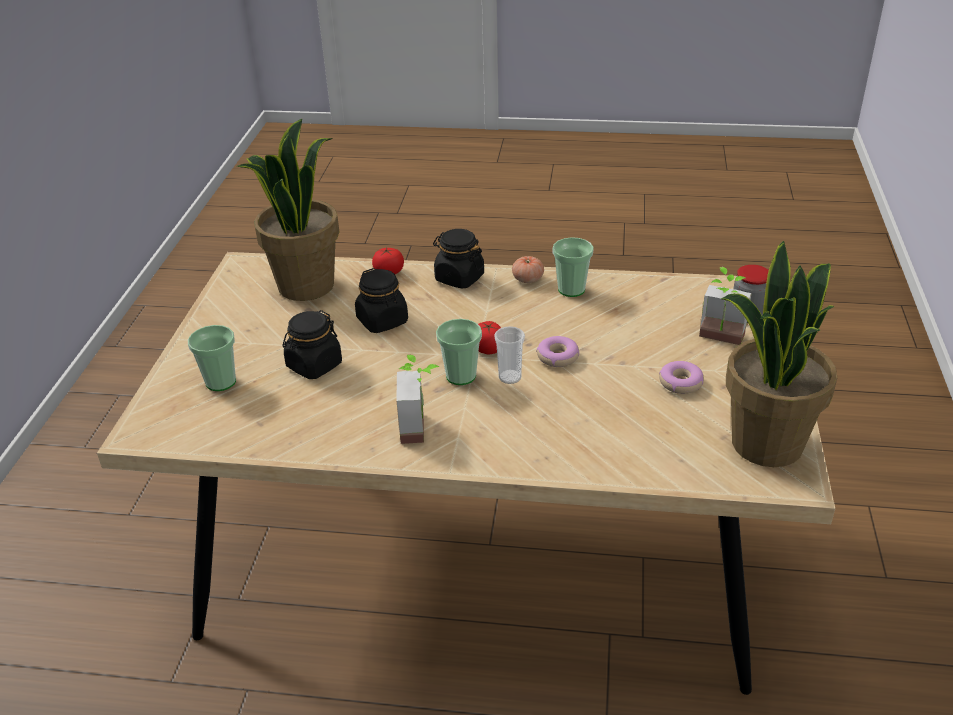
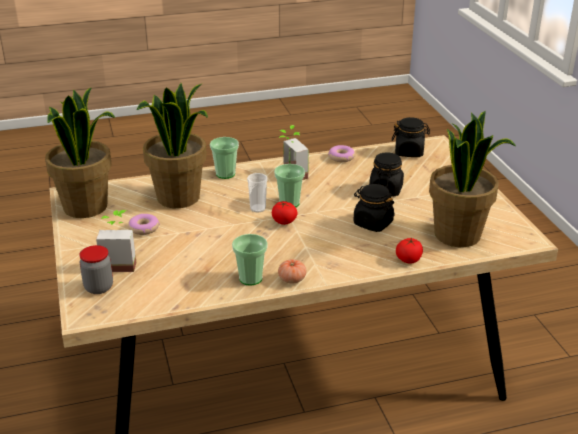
camera: 155 degrees right, 5 degrees down
(221, 382) = (428, 171): cup -> cup (225, 174)
(459, 278) = (348, 267): black jar -> black jar (409, 152)
(557, 357) = (233, 226): donut -> donut (341, 157)
(615, 425) = (179, 198): none -> potted plant

